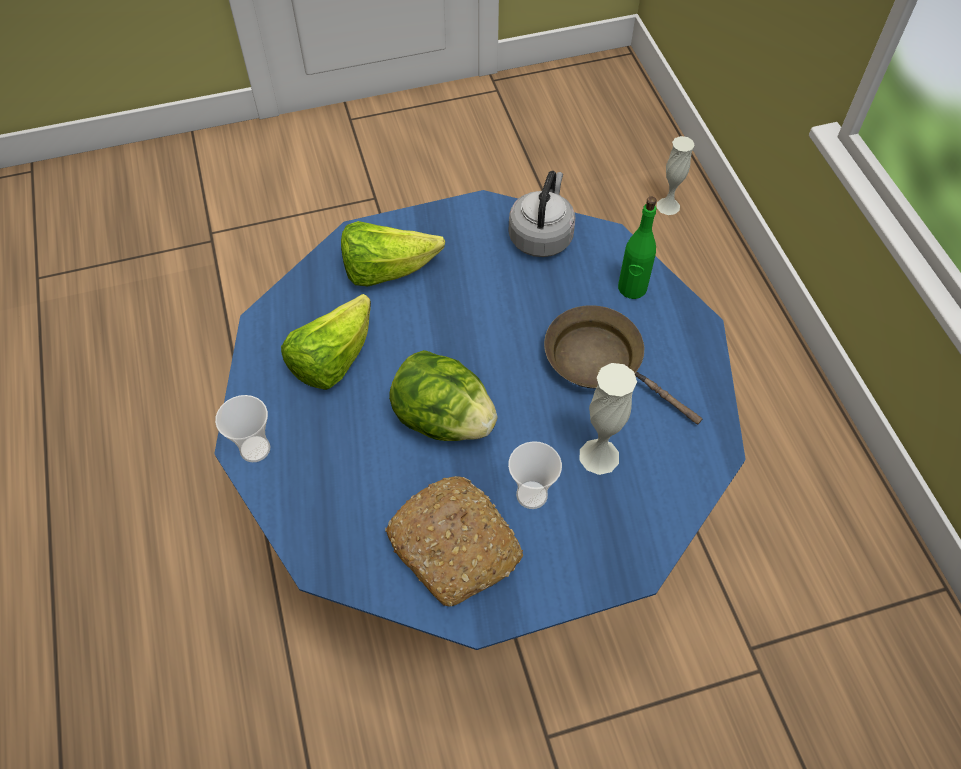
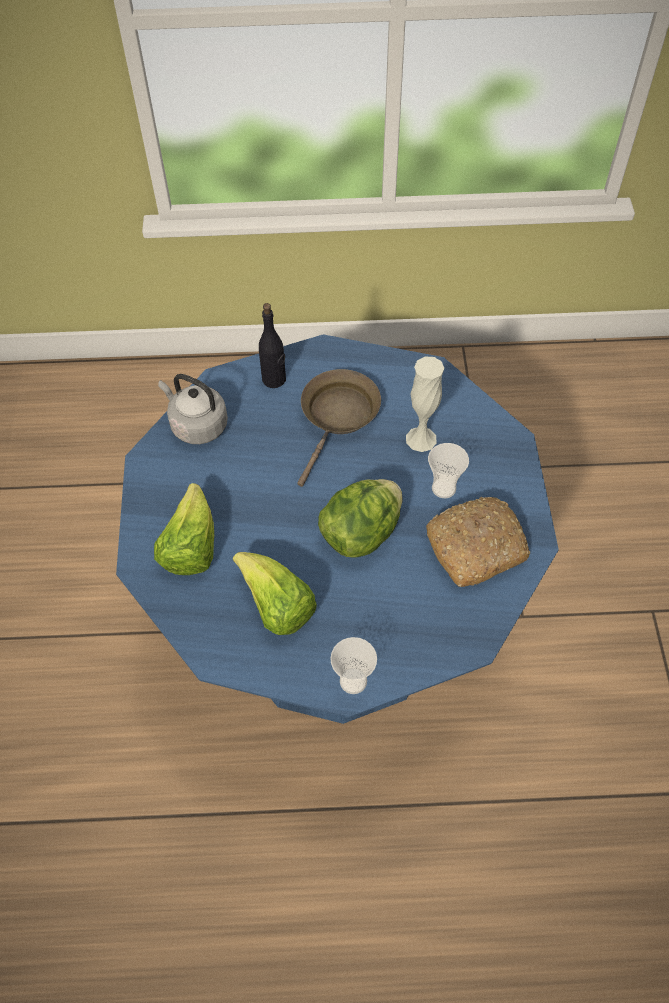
camera: 75 degrees left, 0 degrees up
(601, 362) = (338, 417): brown frying pan -> brown frying pan turned 150 degrees clockwise
(632, 288) = (274, 379): green bottle -> black bottle
(668, 206) = (67, 397): white vase -> none

